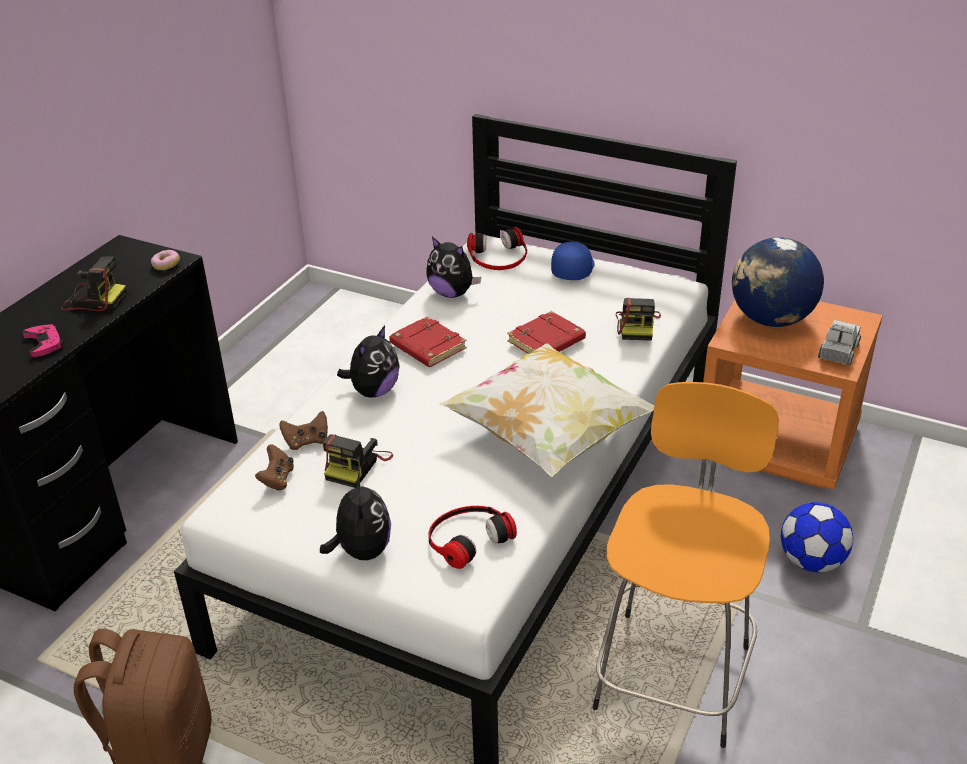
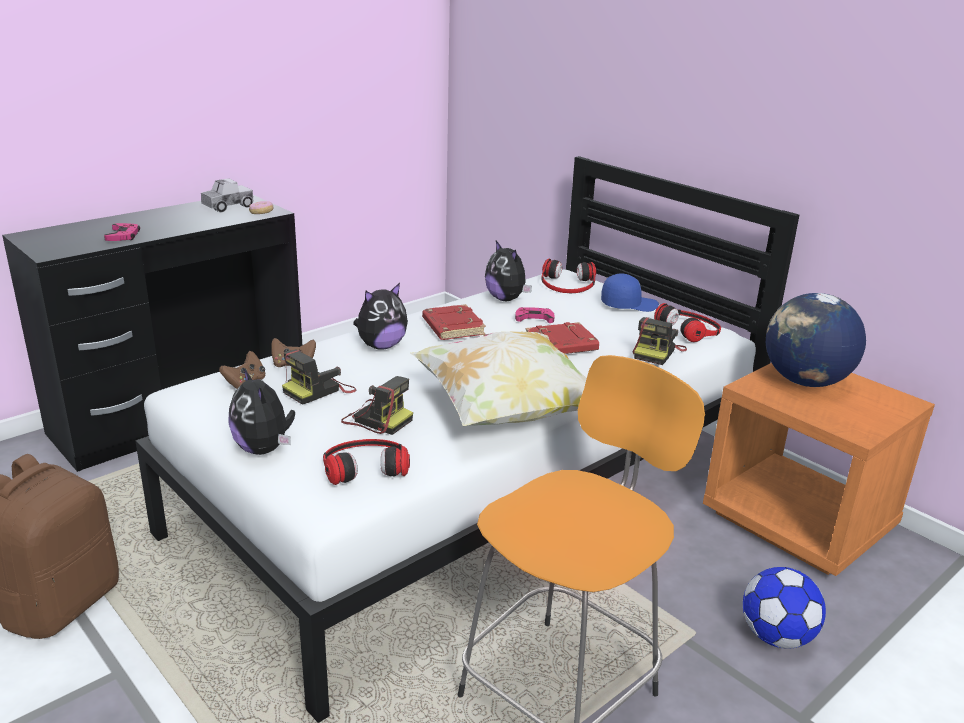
camera: 20 degrees right, 10 degrees down
(93, 299) = (187, 220): camera -> camera (376, 419)
(361, 551) = (264, 449): plush toy -> plush toy turned 135 degrees clockwise
(496, 312) = (534, 318): none -> pink game controller
(572, 269) = (628, 304): blue cap -> blue cap turned 45 degrees clockwise
(648, 287) = (690, 329): none -> headphones
(838, 352) = (863, 421): toy truck -> toy truck (228, 207)

